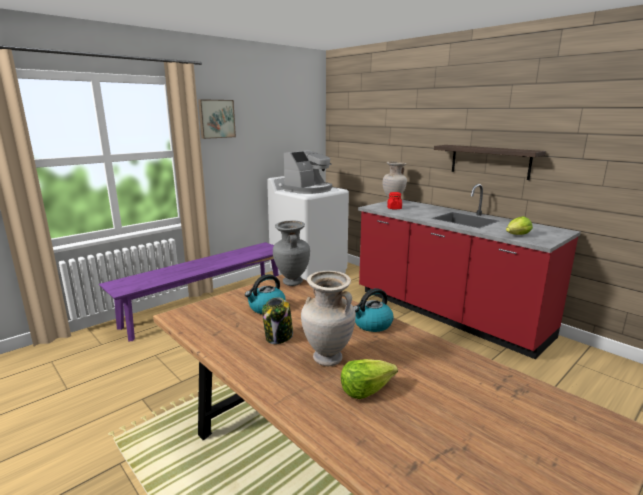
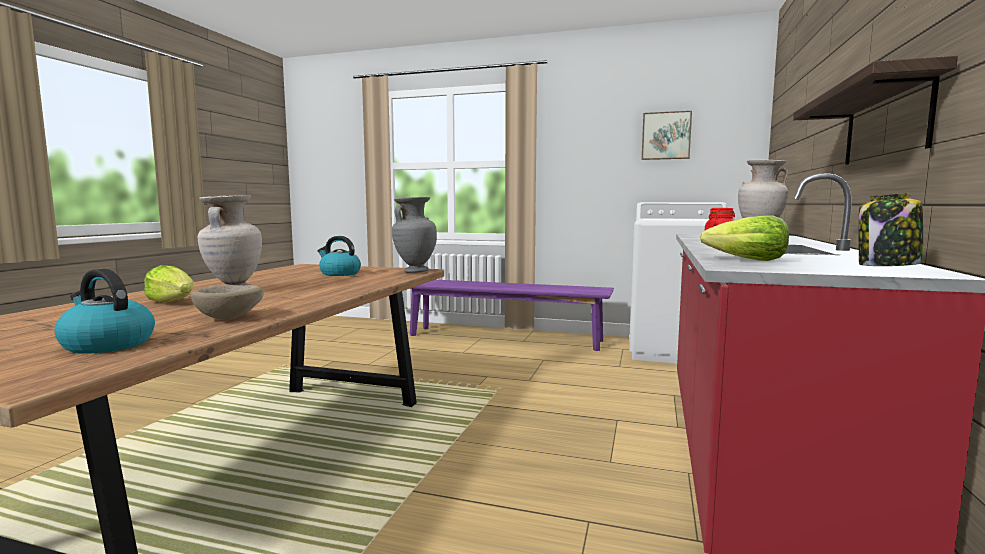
camera: 60 degrees right, 10 degrees down
(216, 119) = (569, 124): picture -> picture (666, 136)
(278, 337) = (276, 281): jar -> jar (887, 265)
(309, 190) = (677, 219): coffee machine -> none
(372, 324) = (327, 293): kettle -> kettle (107, 344)
(453, 365) = (231, 318): none -> beige bowl

